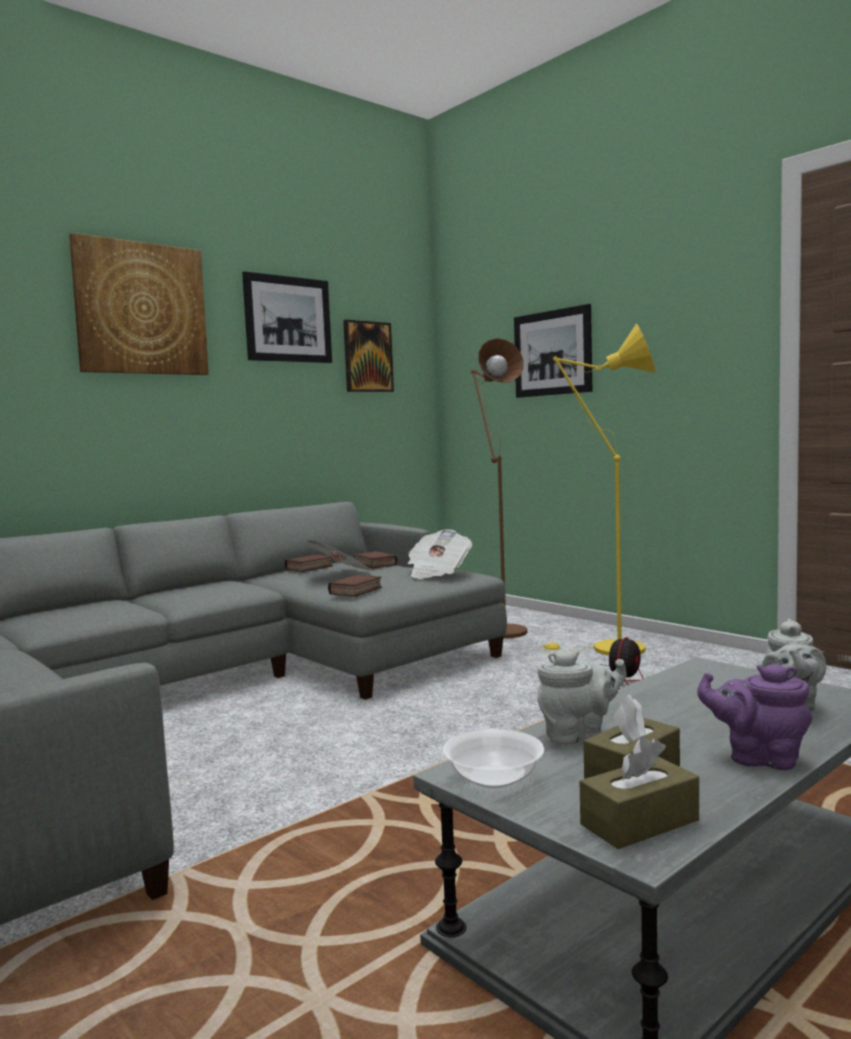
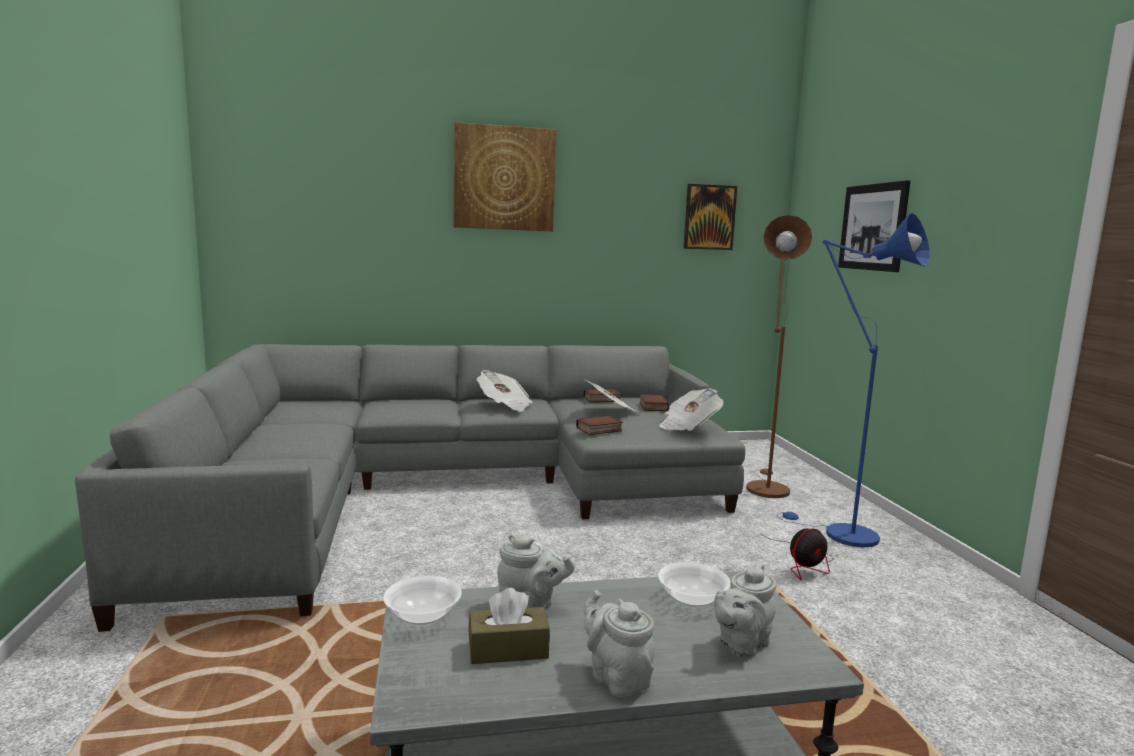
camera: 30 degrees right, 5 degrees up
(208, 590) = (504, 405): none -> newspaper
(288, 319) = (632, 184): picture -> none
(608, 649) = (841, 534): yellow floor lamp -> blue floor lamp
(639, 822) = (443, 686): brown tissue box -> none
(694, 688) = (692, 598): none -> bowl
(758, 758) = (616, 677): purple teapot -> grey teapot

